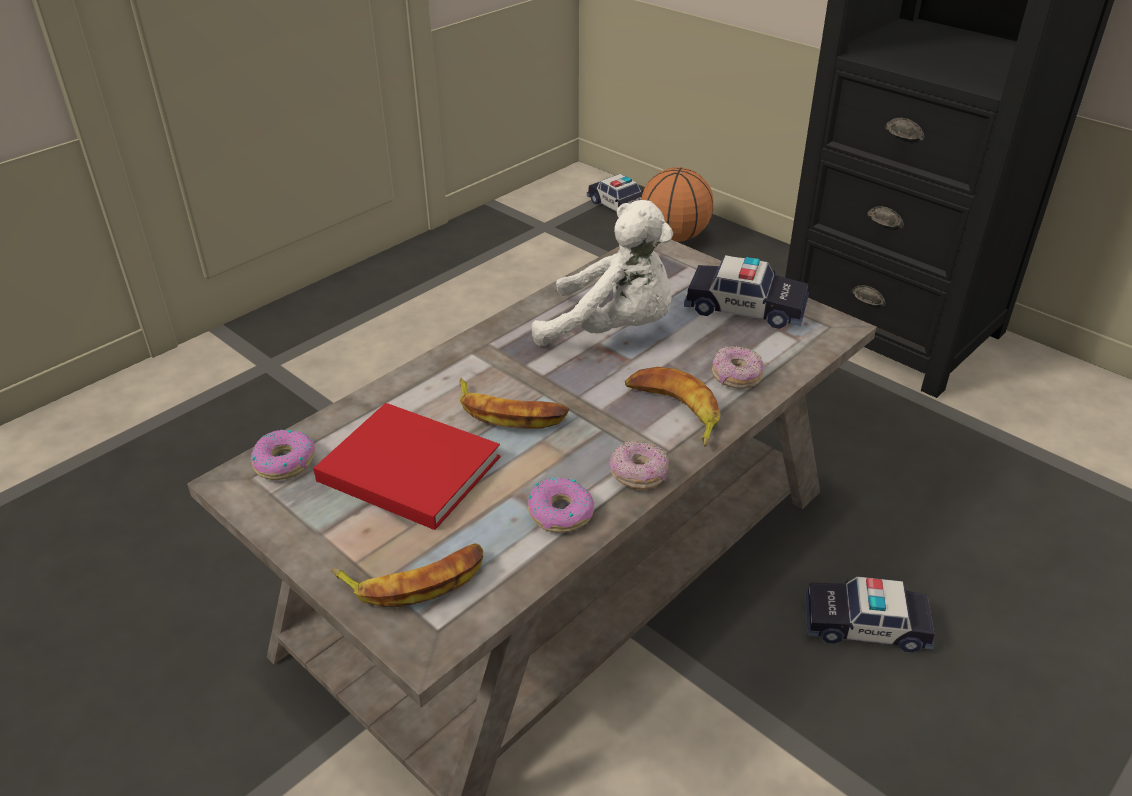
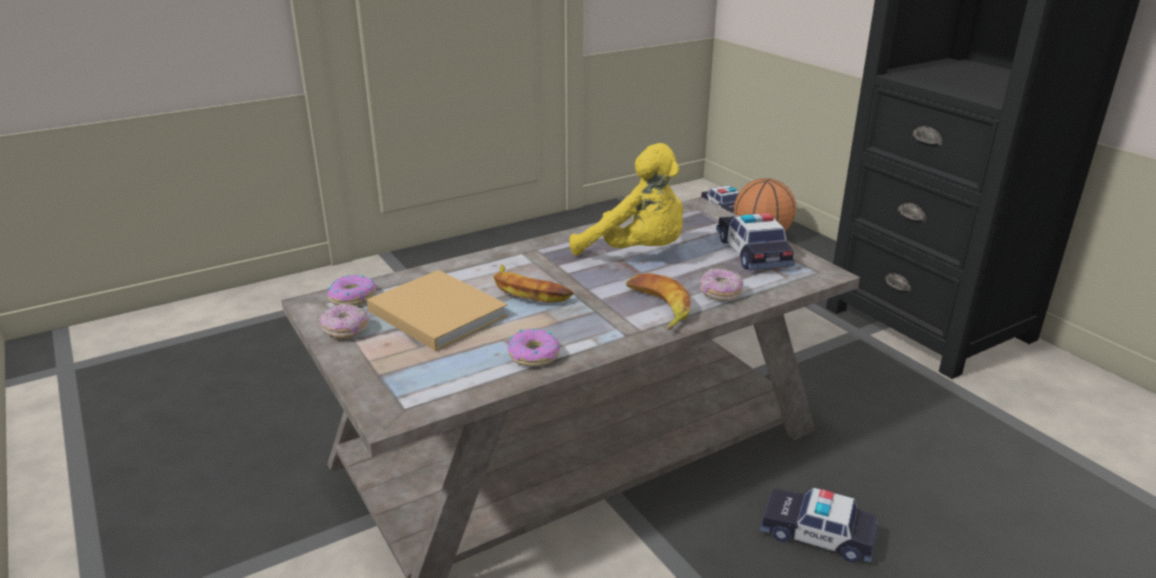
camera: 15 degrees right, 10 degrees down
(405, 467) = (435, 312): red book -> beige book
(414, 580) = (404, 377): banana -> none
(613, 330) = (637, 253): white plush toy -> yellow plush toy
(638, 475) = (607, 342): donut -> donut (345, 331)
(745, 308) = (752, 252): toy car -> toy car turned 135 degrees counterclockwise

